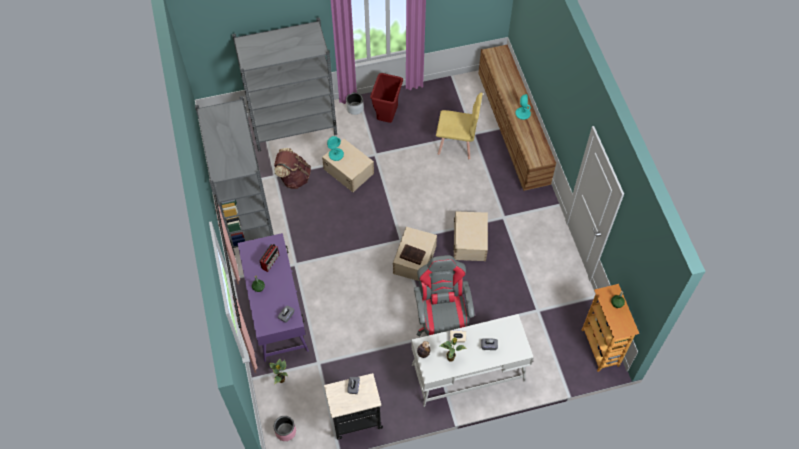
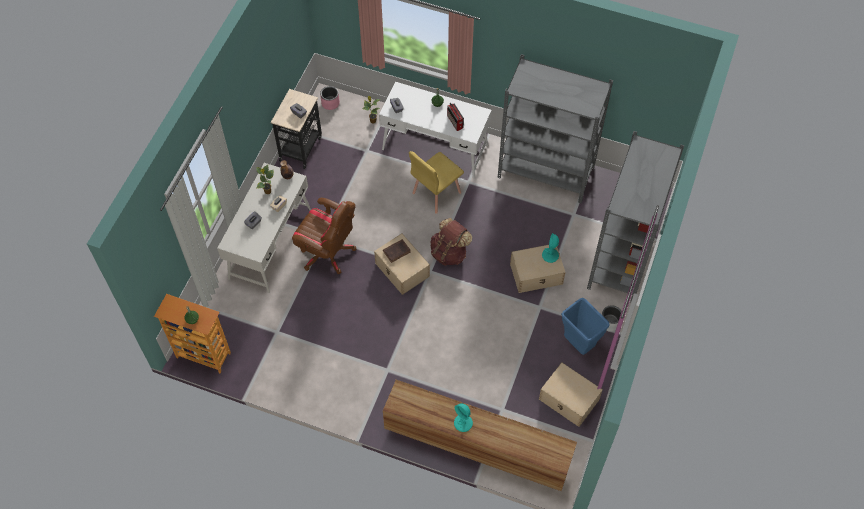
camera: 125 degrees right, 0 degrees up
(276, 310) = (435, 147): purple desk -> white desk
(294, 178) = (560, 227): brown backpack -> brown backpack (449, 253)
(387, 116) = (579, 344): red trash can -> blue trash can
(442, 323) = (327, 252): grey office chair -> brown office chair
(456, 144) = (500, 385): yellow chair -> yellow chair (436, 193)
(470, 241) = (385, 325): beige storage box -> beige storage box (569, 400)

